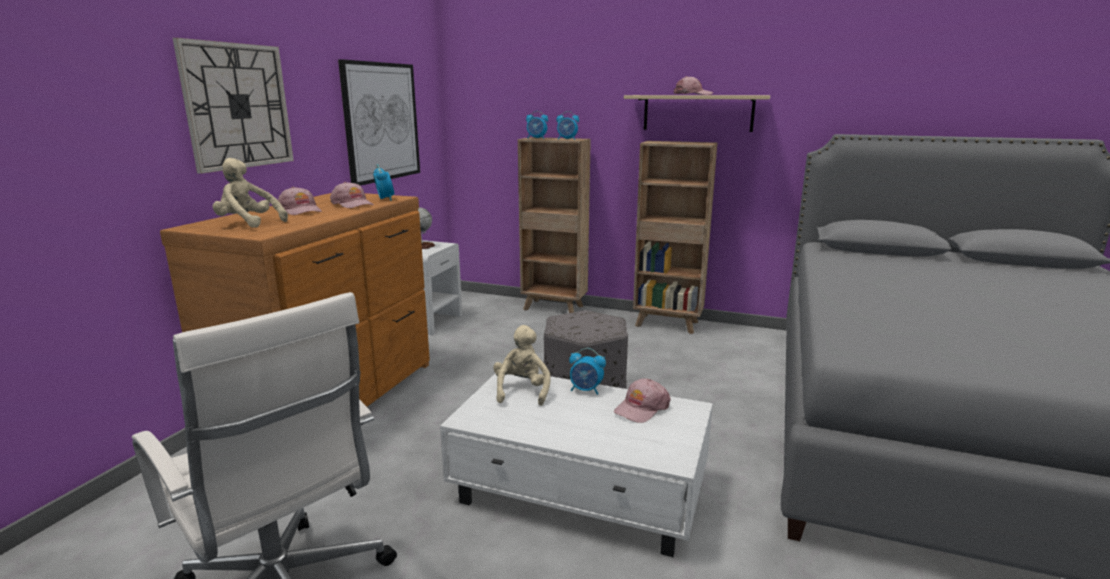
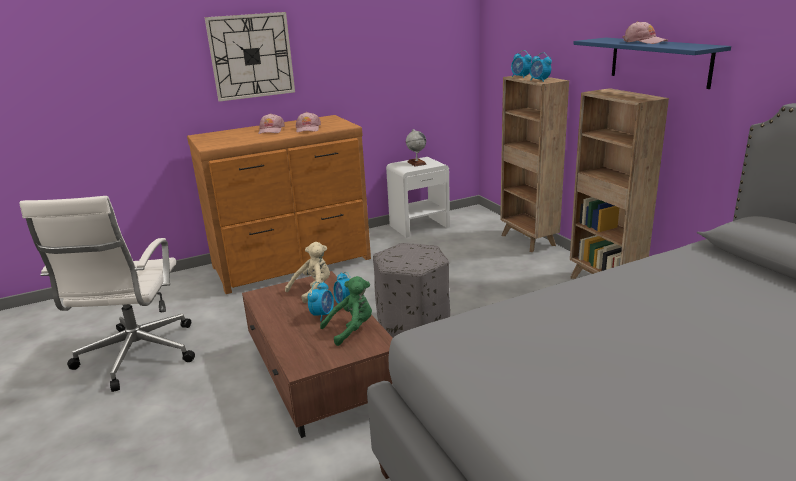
camera: 45 degrees right, 5 degrees up
(248, 224) = (225, 137): beige plush toy -> none
(381, 122) = (393, 58): picture -> none
(385, 199) = (336, 126): alarm clock -> alarm clock (322, 315)
(581, 491) = (321, 375): white coffee table -> brown coffee table
(641, 408) = (351, 329): pink cap -> green plush toy
(697, 113) = (659, 61): beige shelf -> blue shelf

